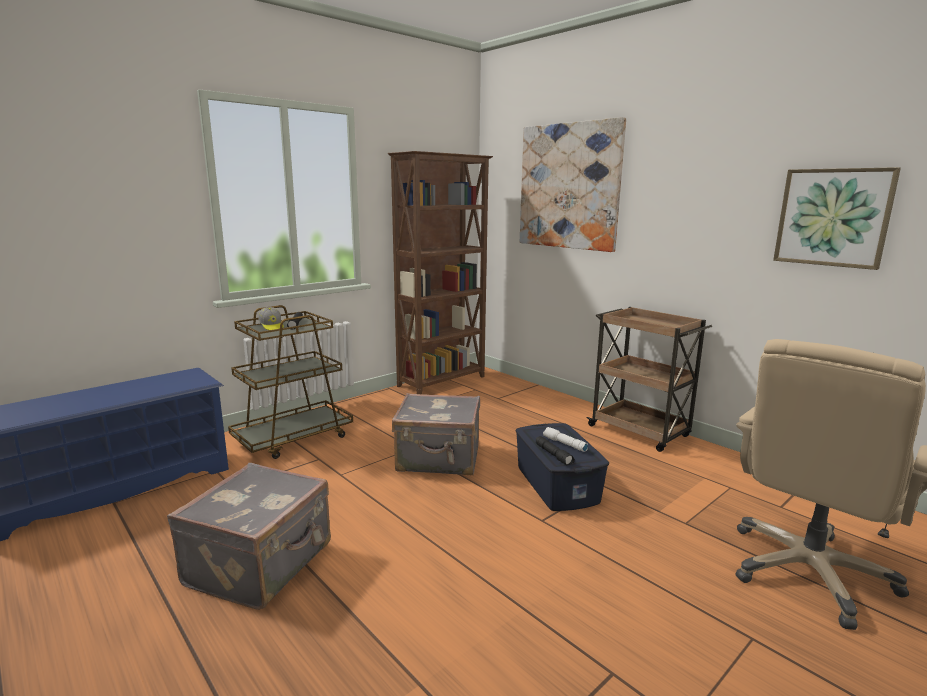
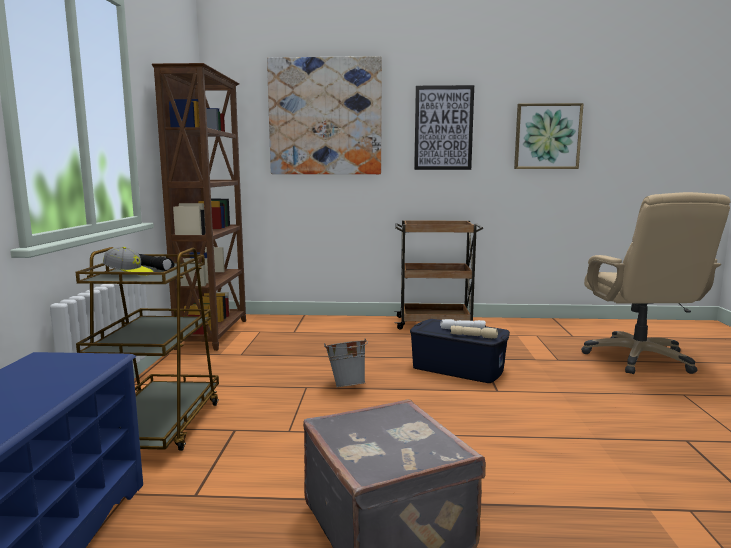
camera: 45 degrees left, 5 degrees down
(439, 459) = (347, 386): grey suitcase -> grey bucket
(554, 455) = (474, 336): black flashlight -> beige flashlight
(687, 201) = (443, 128): none -> picture

